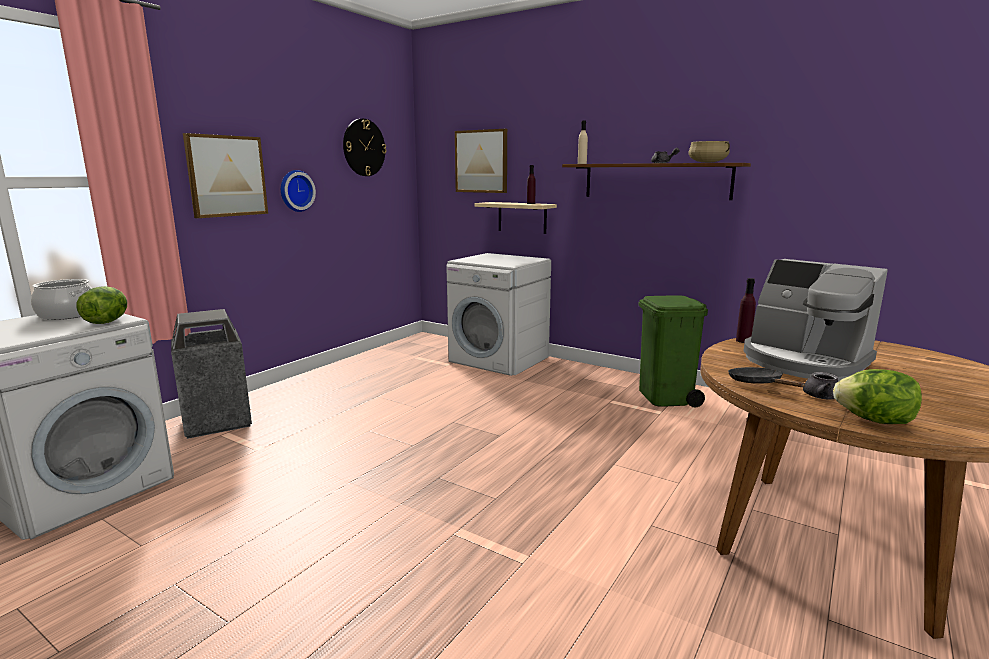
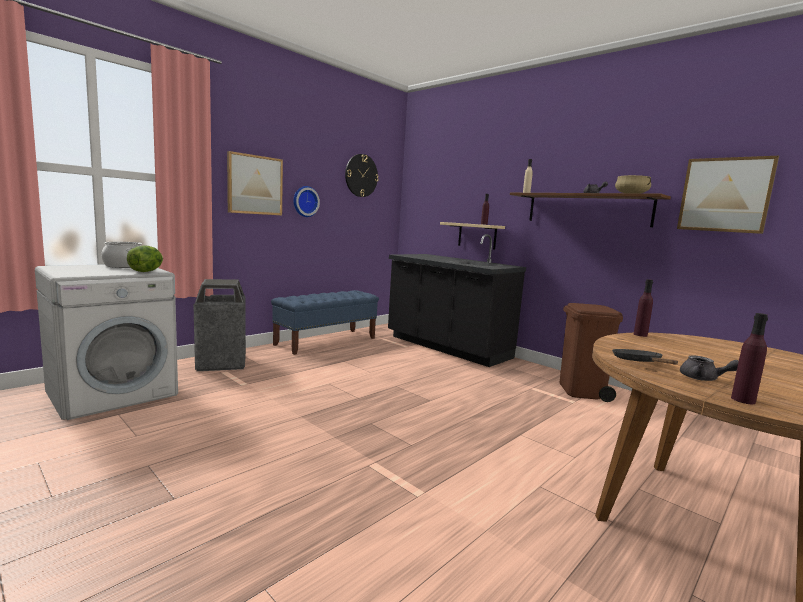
camera: 10 degrees right, 5 degrees down
(346, 370) = (326, 341): none -> blue bench
(481, 161) = (450, 191): picture -> picture (725, 195)
(498, 359) = (446, 347): white washing machine -> black counter
(666, 397) = (582, 391): green trash can -> brown trash can
(803, 362) = (691, 354): coffee machine -> none
(874, 420) = (743, 400): lettuce -> purple bottle

